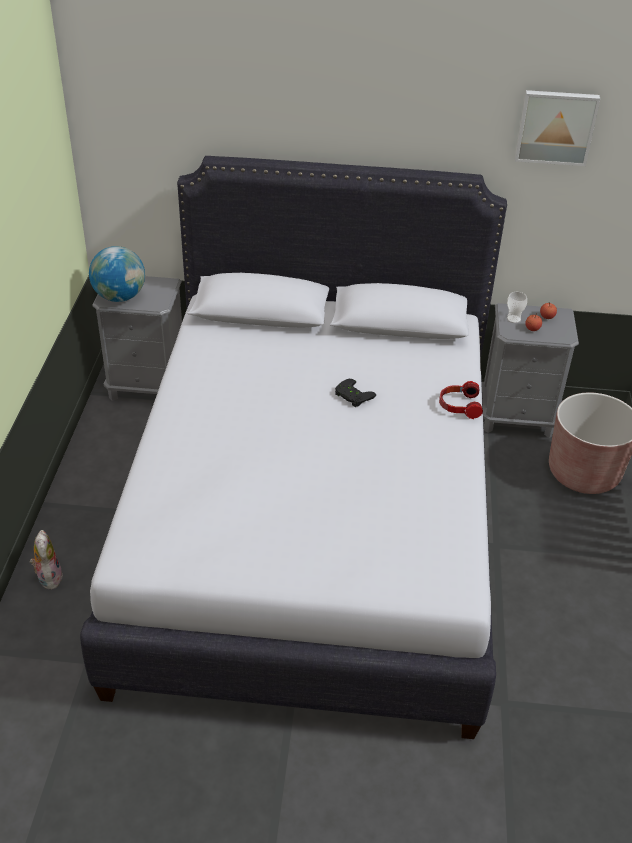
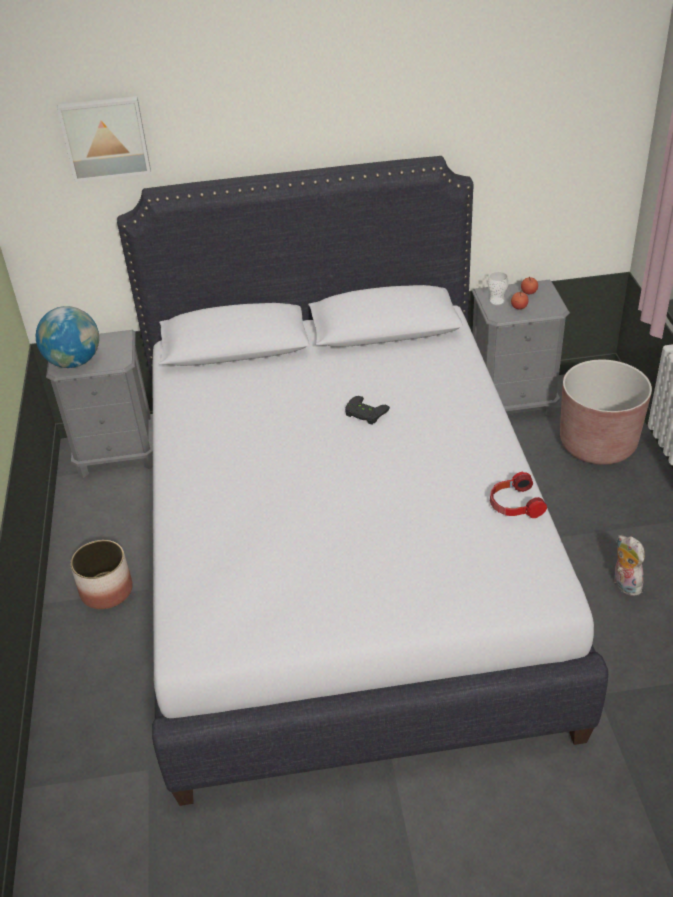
camera: 10 degrees left, 0 degrees up
(48, 577) = (76, 684): plush toy -> plush toy (624, 584)
(99, 503) = (106, 590): none -> planter
(459, 406) = (478, 400): headphones -> headphones (514, 505)
(555, 127) = (510, 91): picture -> picture (105, 137)

